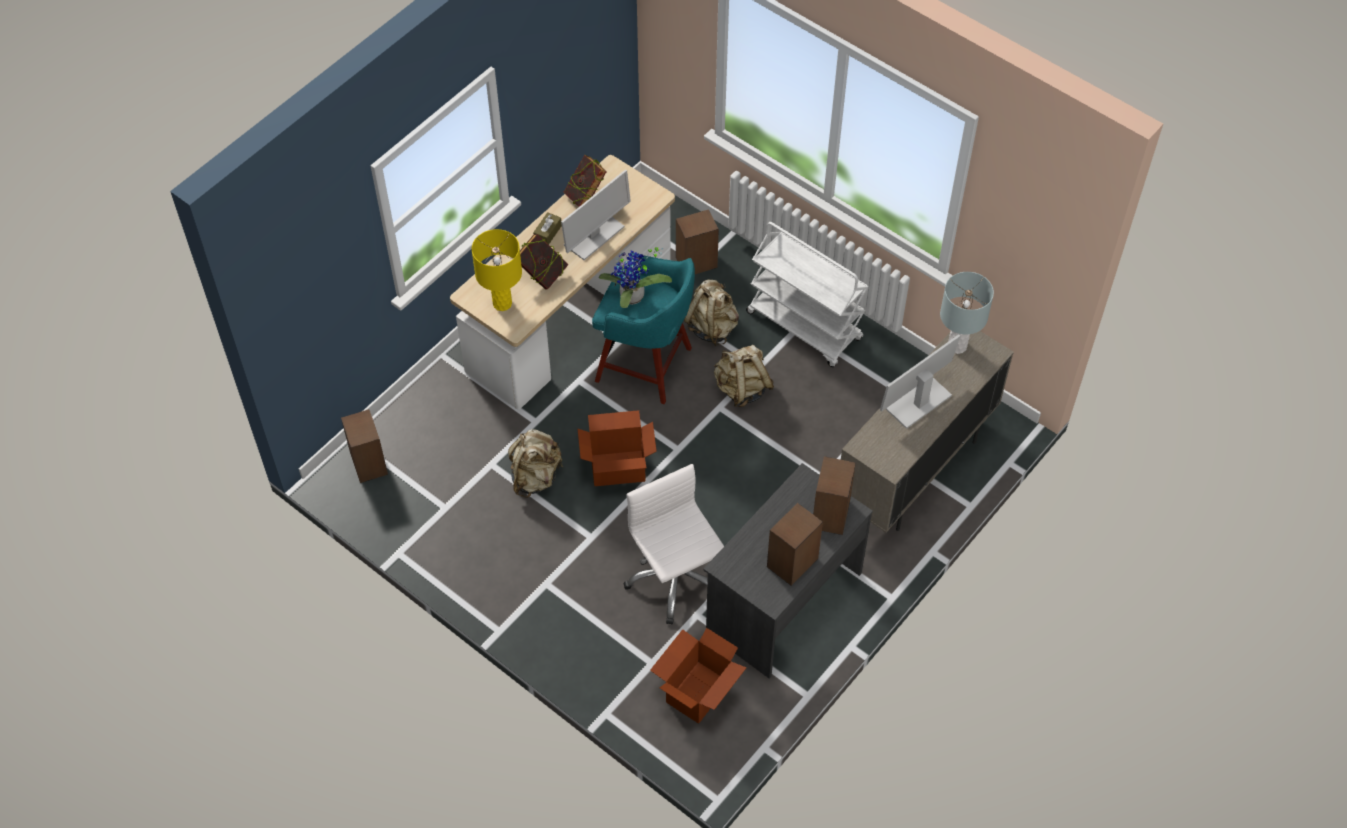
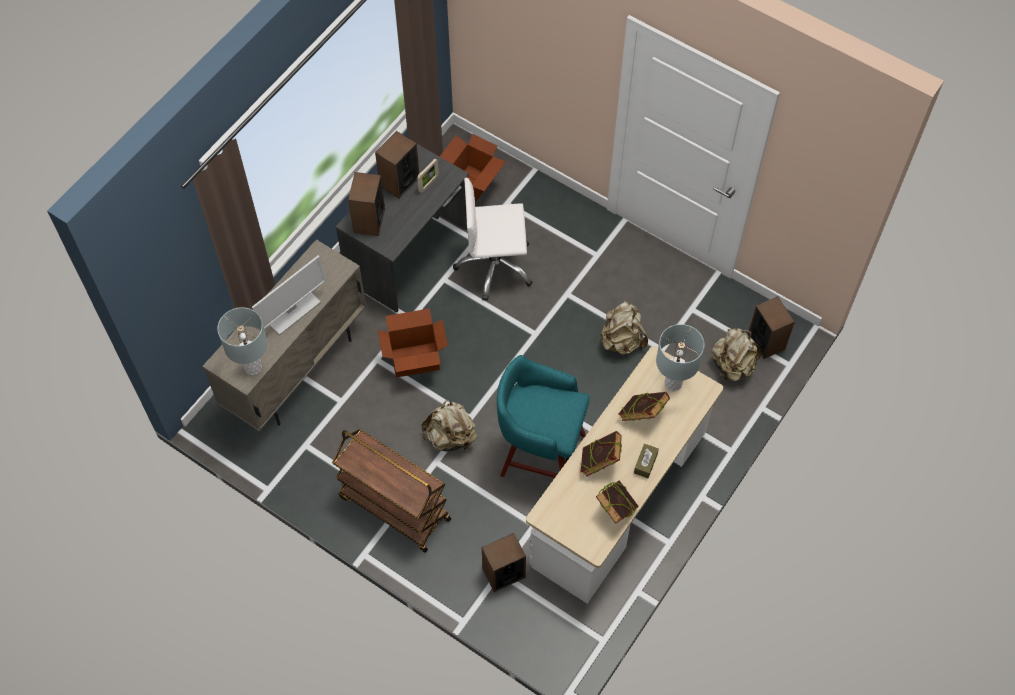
camera: 175 degrees right, 5 degrees up
(502, 303) = (673, 383): yellow table lamp -> grey table lamp
(594, 237) = (599, 463): monitor -> book
(617, 467) = (553, 354): cardboard box -> cardboard box (415, 360)
(632, 299) = (554, 411): potted plant -> none
(675, 578) = (495, 266): white office chair -> white office chair turned 120 degrees clockwise
(712, 327) = (482, 500): beige backpack -> beige backpack (732, 365)
(755, 557) = (428, 184): none -> picture frame
(805, 326) = (393, 508): white cart -> brown cart

